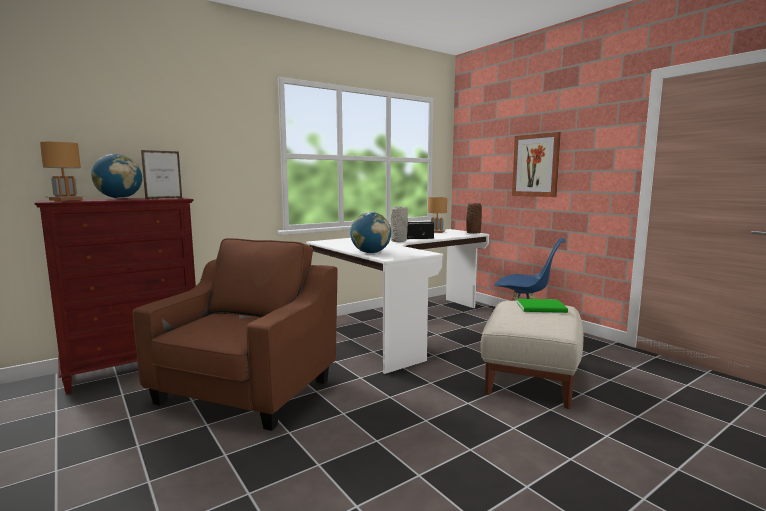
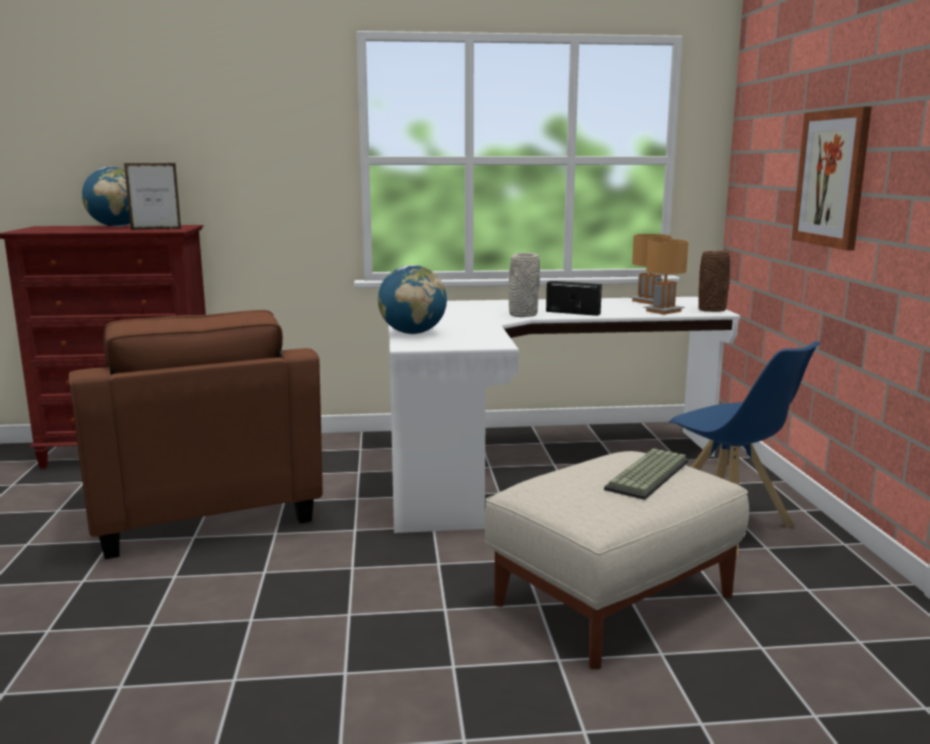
camera: 30 degrees right, 5 degrees up
(66, 200) = (48, 228): brown table lamp -> brown table lamp (664, 311)
(247, 391) = (201, 511): brown armchair -> brown armchair turned 105 degrees clockwise
(542, 308) = (649, 476): green book -> keyboard

